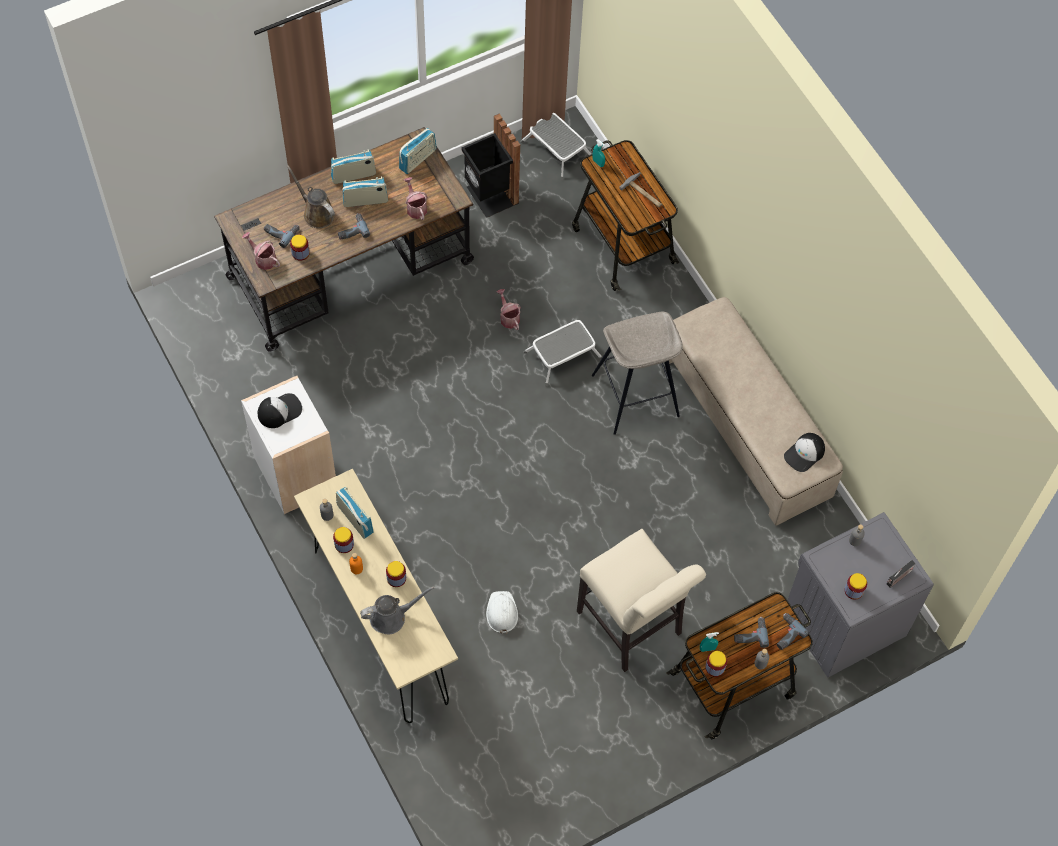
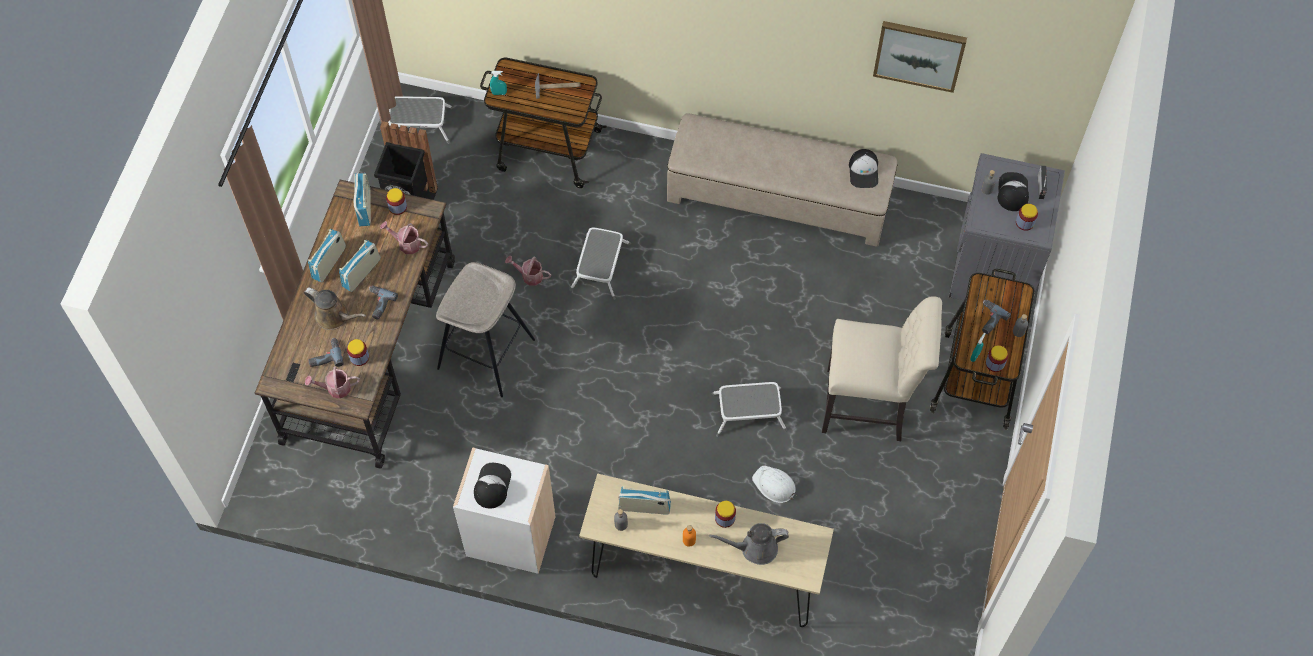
camera: 45 degrees left, 0 degrees up
(316, 213) = (335, 316): brown watering can -> brown watering can turned 150 degrees counterclockwise
(344, 544) = (659, 532): jar -> jar (397, 207)
(391, 617) = (755, 548): grey watering can -> grey watering can turned 120 degrees counterclockwise
(545, 547) = (749, 411): none -> grey step ladder
(635, 396) = (683, 248): grey stool -> grey stool (486, 354)
(786, 633) = (1010, 296): power drill -> none
(872, 560) = (1012, 192): none -> cap
(880, 383) = (919, 54): none -> picture

